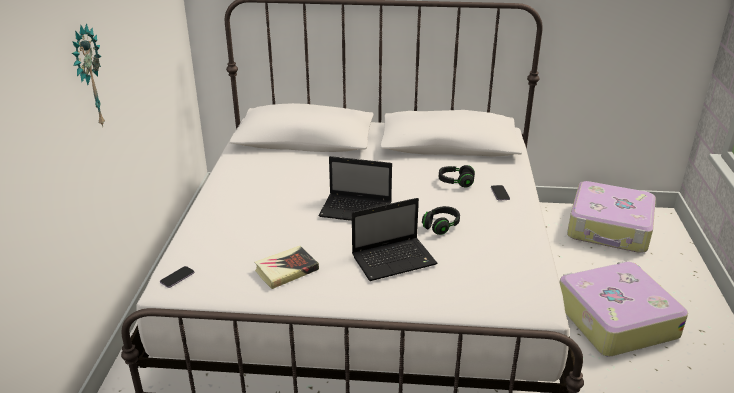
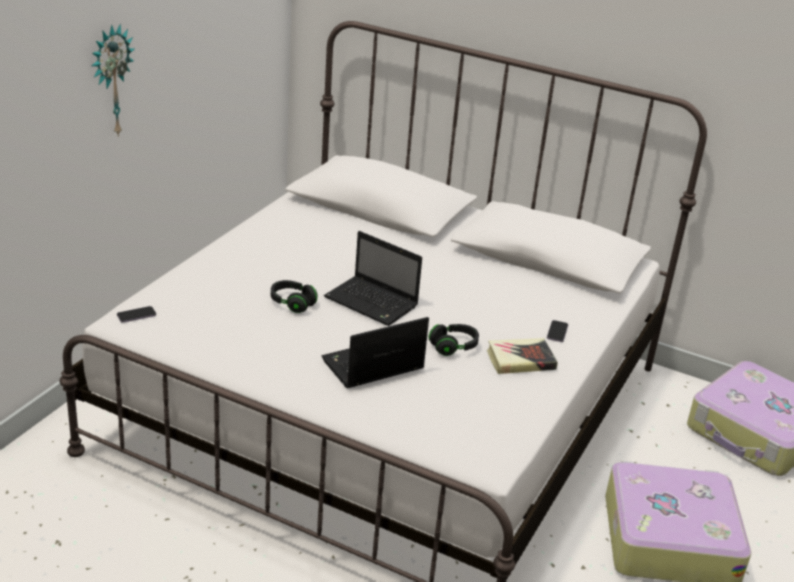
camera: 20 degrees right, 0 degrees up
(286, 270) = (248, 341): book -> book (520, 360)
(395, 259) = (371, 366): laptop -> laptop turned 150 degrees clockwise
(455, 182) = (514, 304): black headphones -> black headphones (292, 303)

